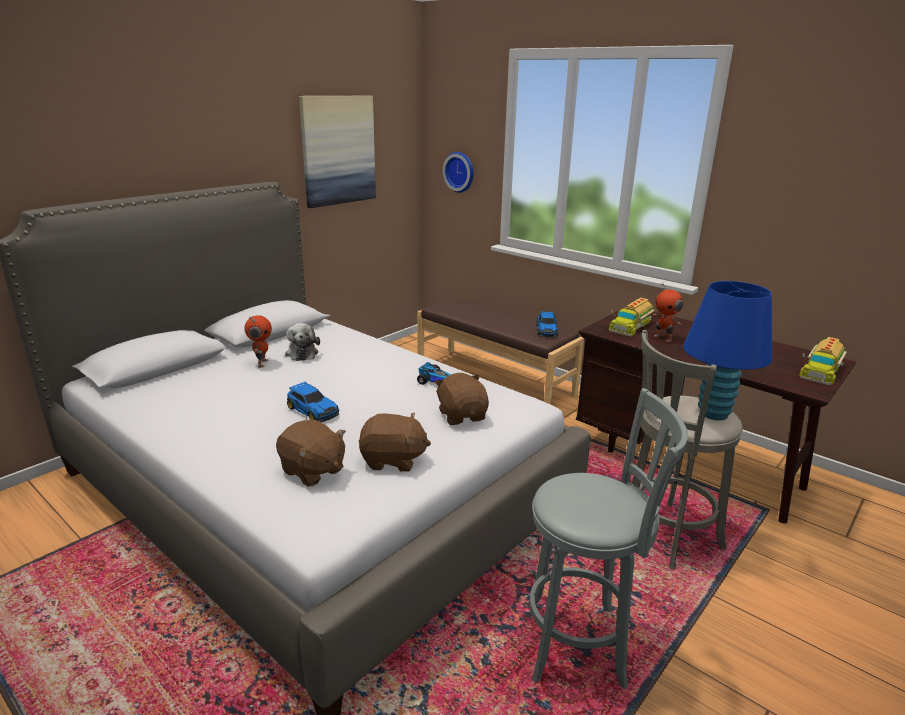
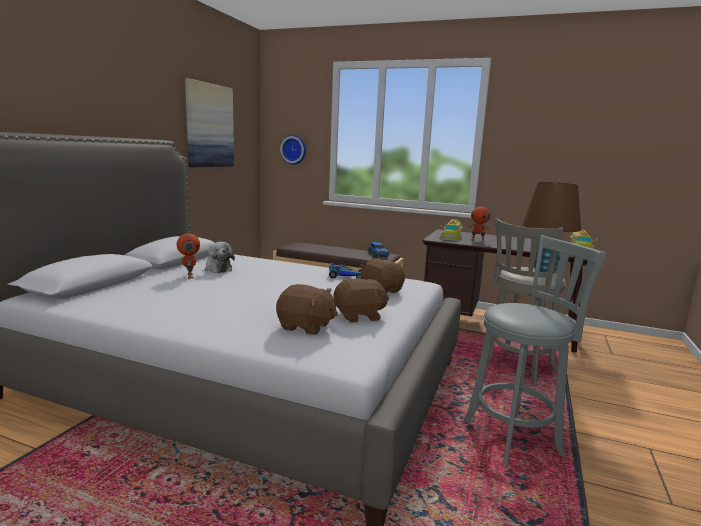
camera: 20 degrees left, 10 degrees down
(312, 410) = (265, 296): toy car -> none
(713, 413) = (544, 271): blue table lamp -> brown table lamp

